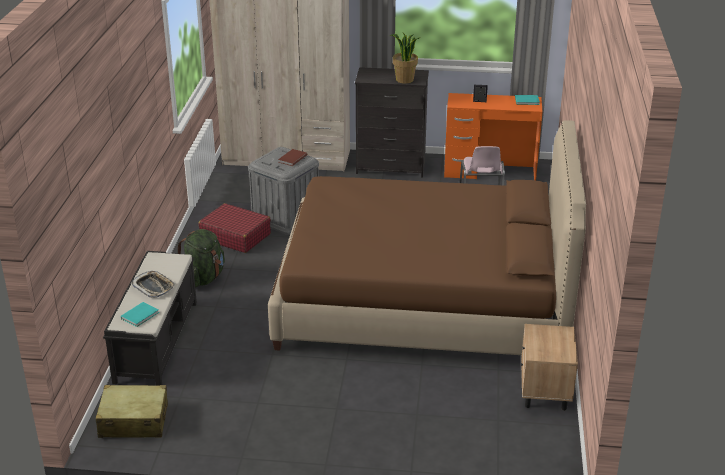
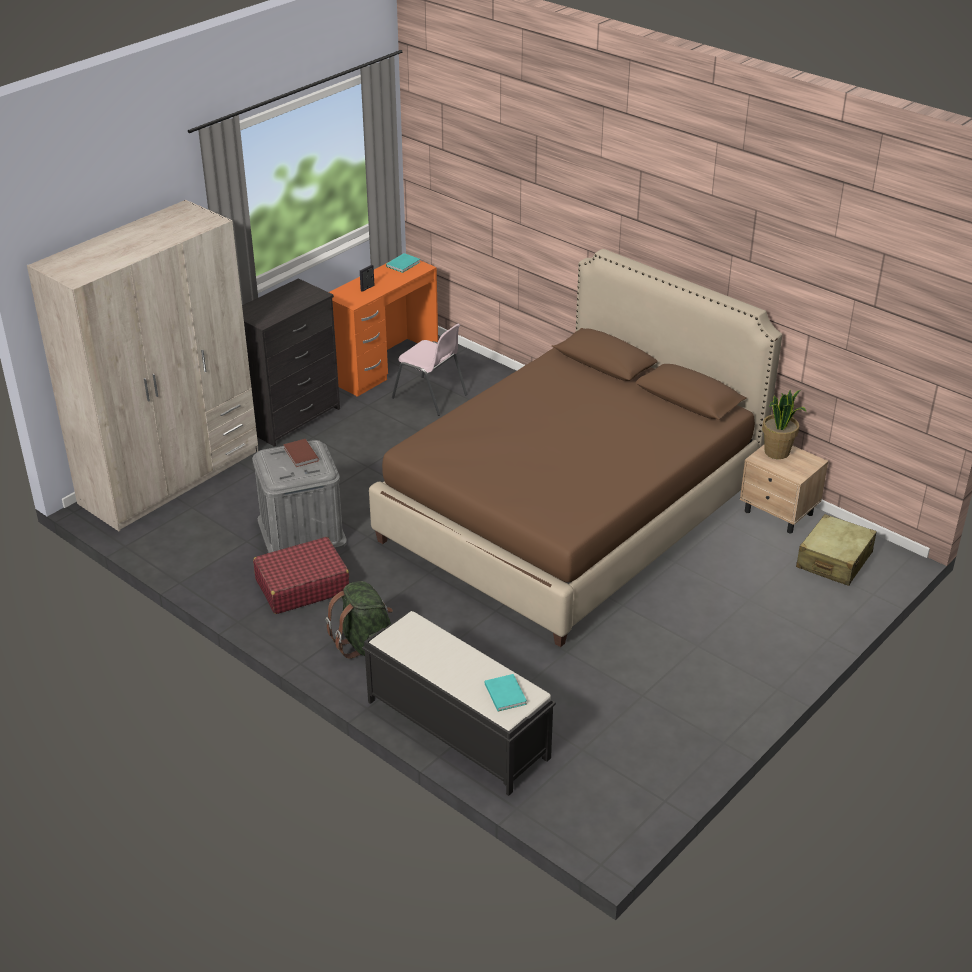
camera: 55 degrees left, 5 degrees up
(133, 421) = (595, 802): beige suitcase -> beige suitcase (834, 560)
(153, 287) = (454, 663): tray -> none
(404, 80) = (302, 300): potted plant -> potted plant (777, 452)

